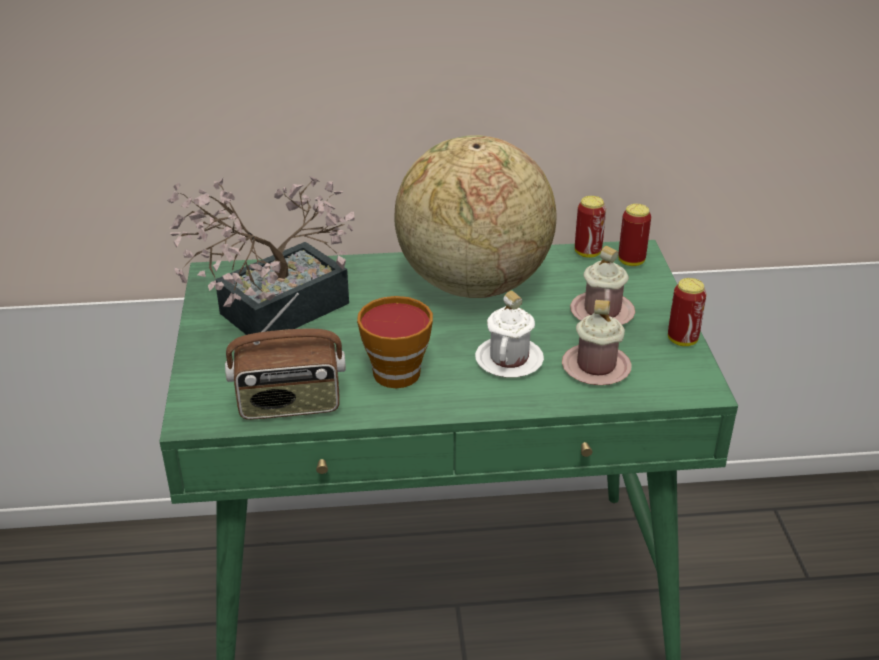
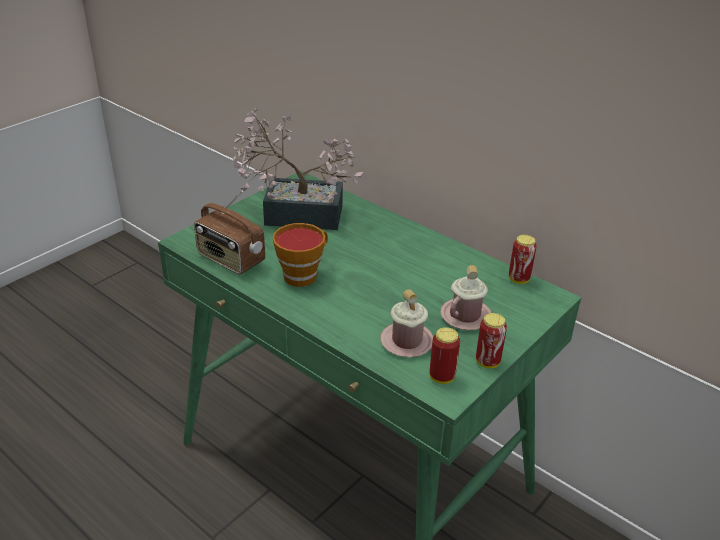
camera: 45 degrees right, 0 degrees up
(472, 284) = (417, 257): globe -> none
(509, 360) = (366, 307): white mug -> none
(631, 261) = (539, 300): can -> can (442, 377)

